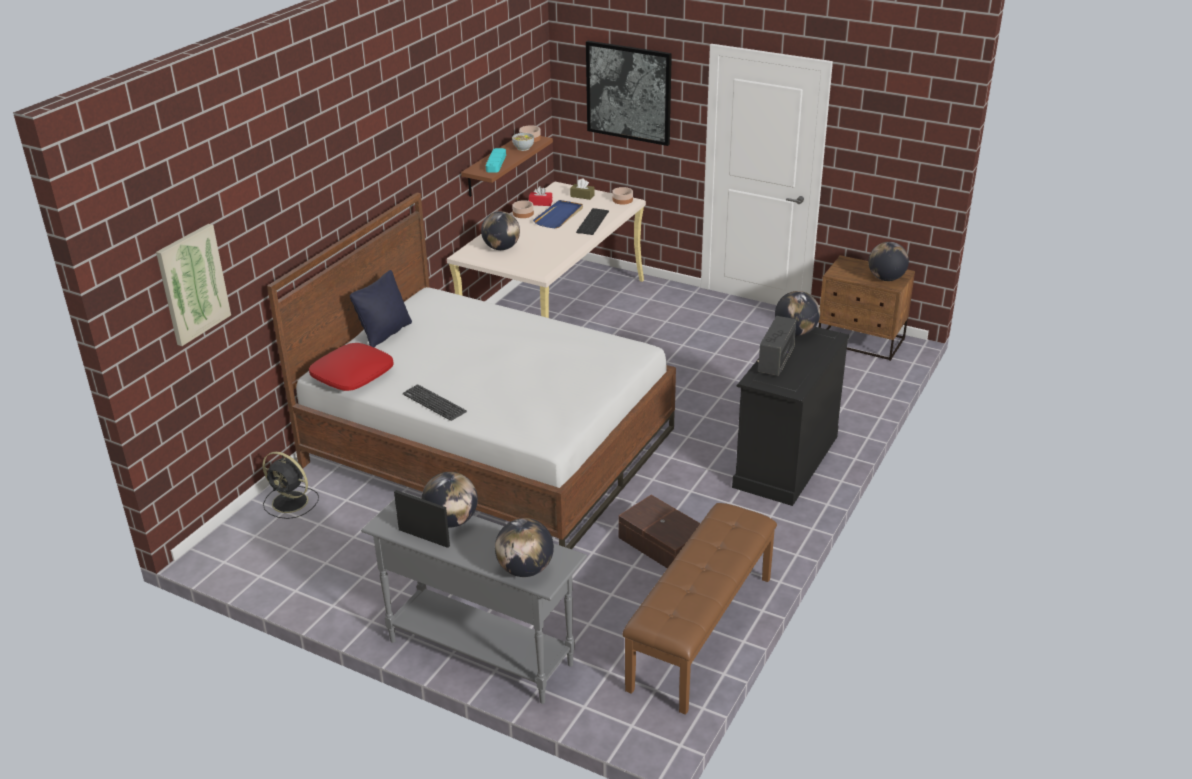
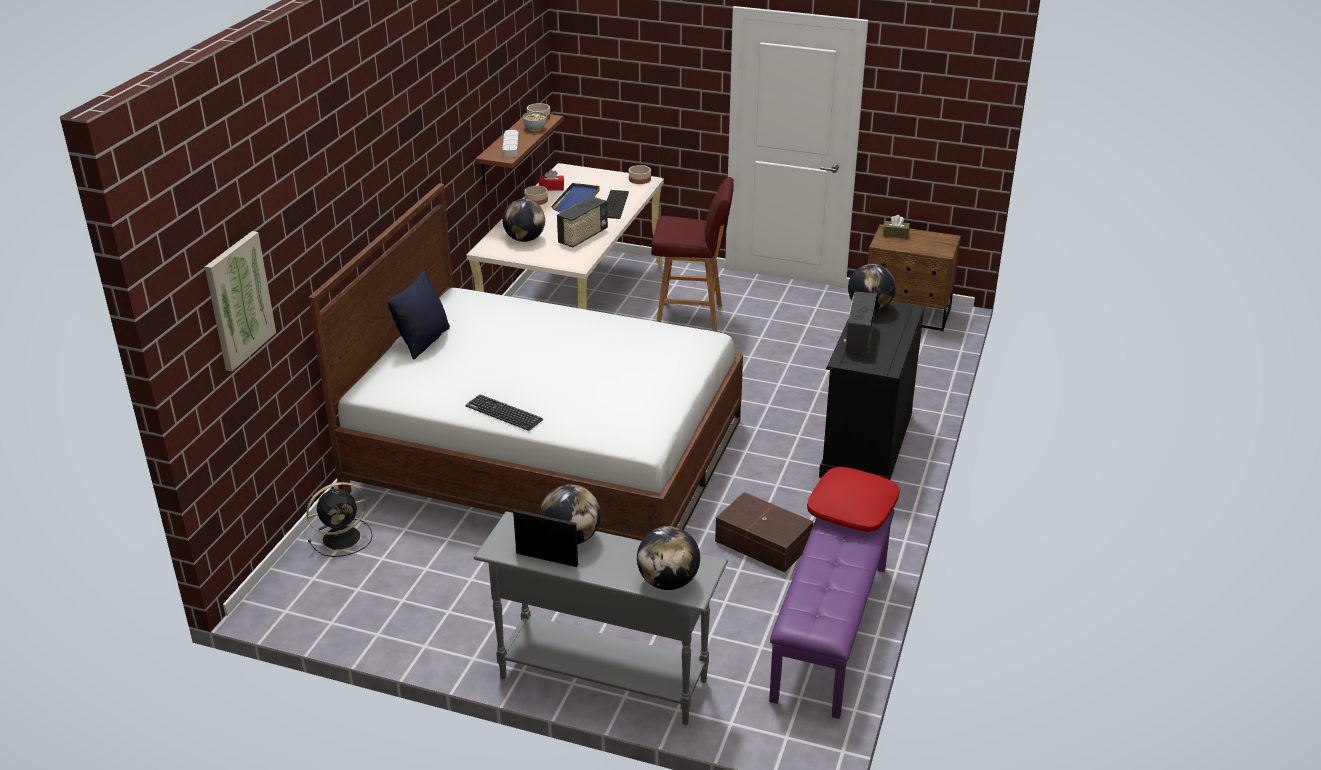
camera: 10 degrees left, 0 degrees up
(291, 502) = (343, 538): black fan -> black fan turned 45 degrees counterclockwise
(352, 375) = (402, 390): red pillow -> red pillow (852, 508)
(496, 163) = (511, 146): turquoise tray -> grey tray
(554, 249) = (583, 237): none -> radio
(582, 196) = (594, 177): brown tissue box -> brown tissue box (895, 234)
(629, 92) = (641, 62): picture -> none
(656, 331) = (691, 318): none -> red stool
(702, 632) = (832, 632): brown bench -> purple bench
(886, 278) = (934, 245): globe -> none

